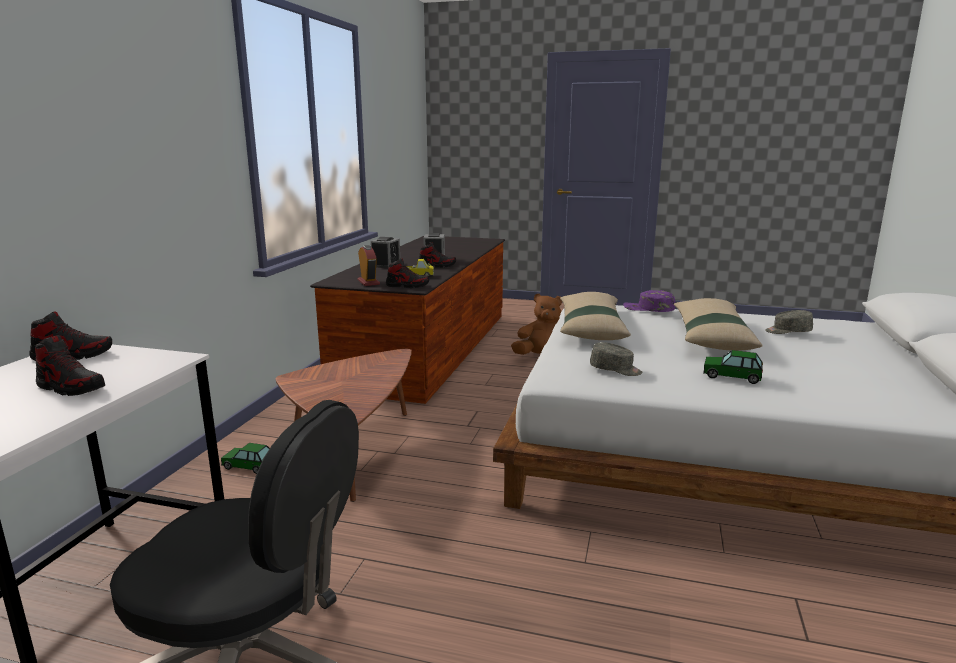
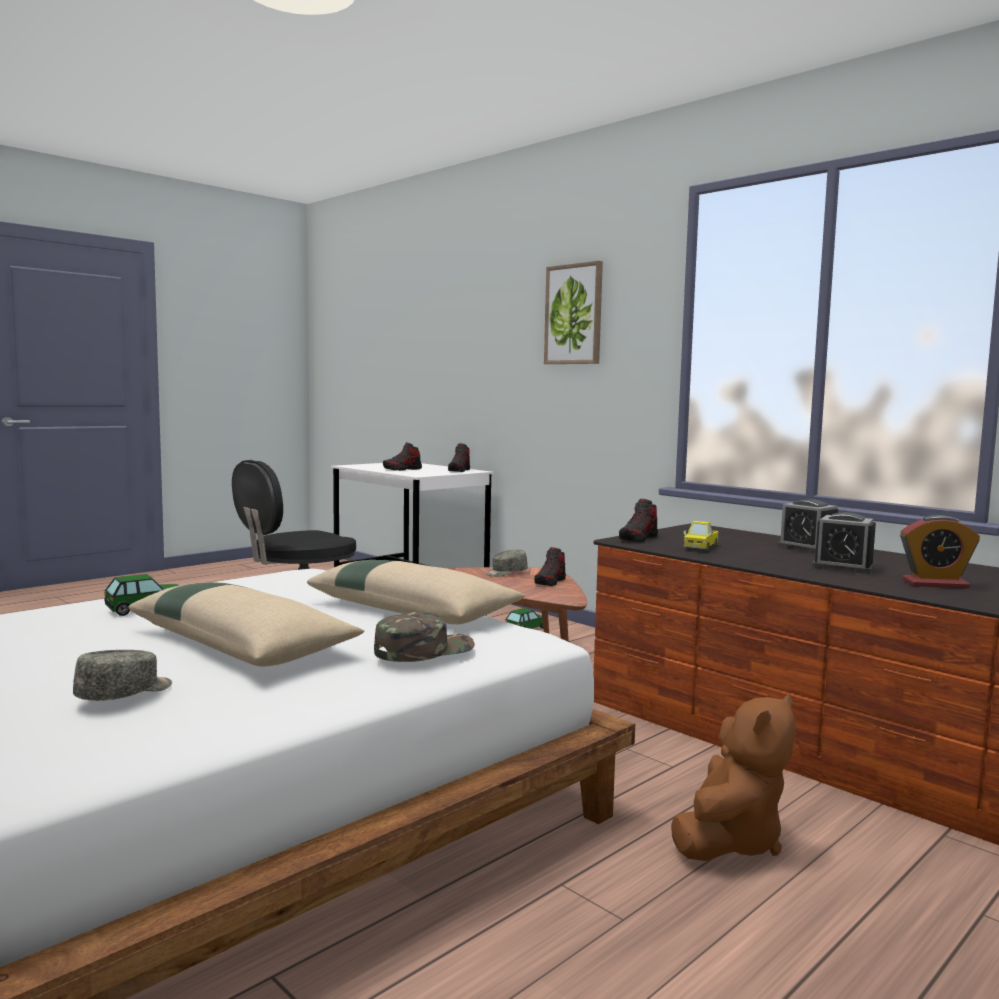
camera: 120 degrees right, 10 degrees down
(144, 95) = (574, 314): none -> picture
(368, 282) = (679, 533): alarm clock -> alarm clock (935, 584)
(436, 266) = (777, 561): shoe -> shoe (550, 582)
(615, 370) = (272, 584): grey cap -> grey cap (506, 573)
(648, 308) = (423, 650): purple cap -> green cap

